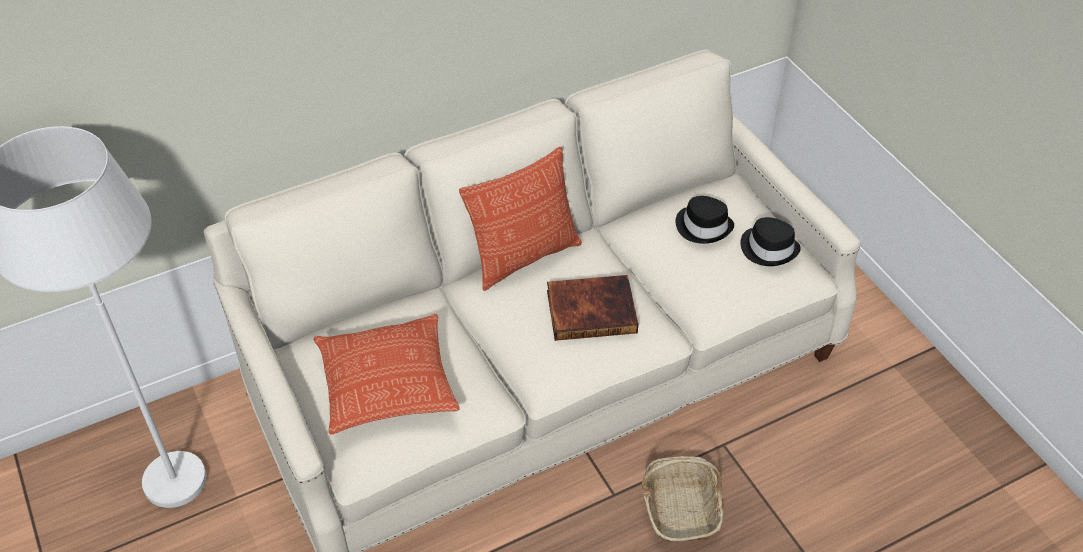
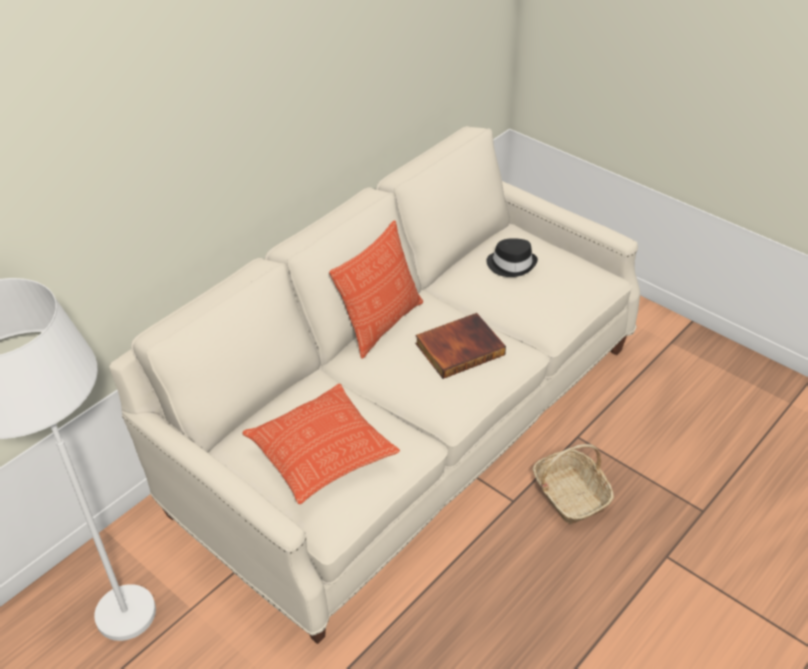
camera: 20 degrees left, 5 degrees down
(769, 248) = (569, 267): black hat -> none

